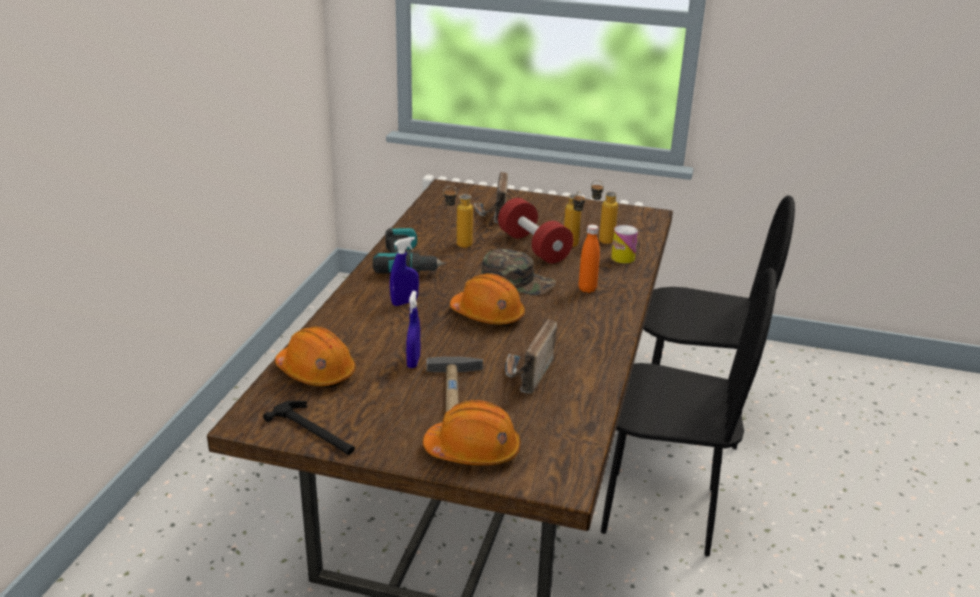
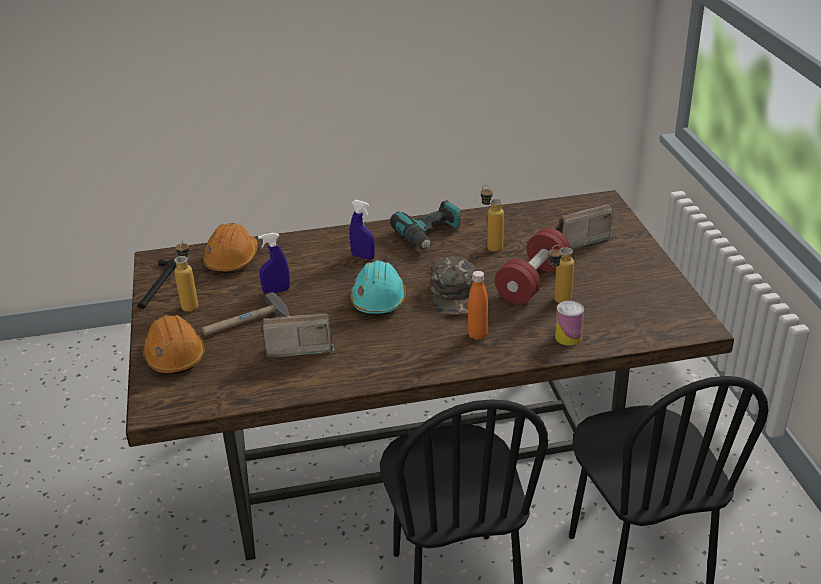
camera: 65 degrees right, 5 degrees up
(488, 315) = (378, 299): orange hard hat -> turquoise hard hat
(600, 240) = (593, 313): bottle -> bottle (190, 303)

